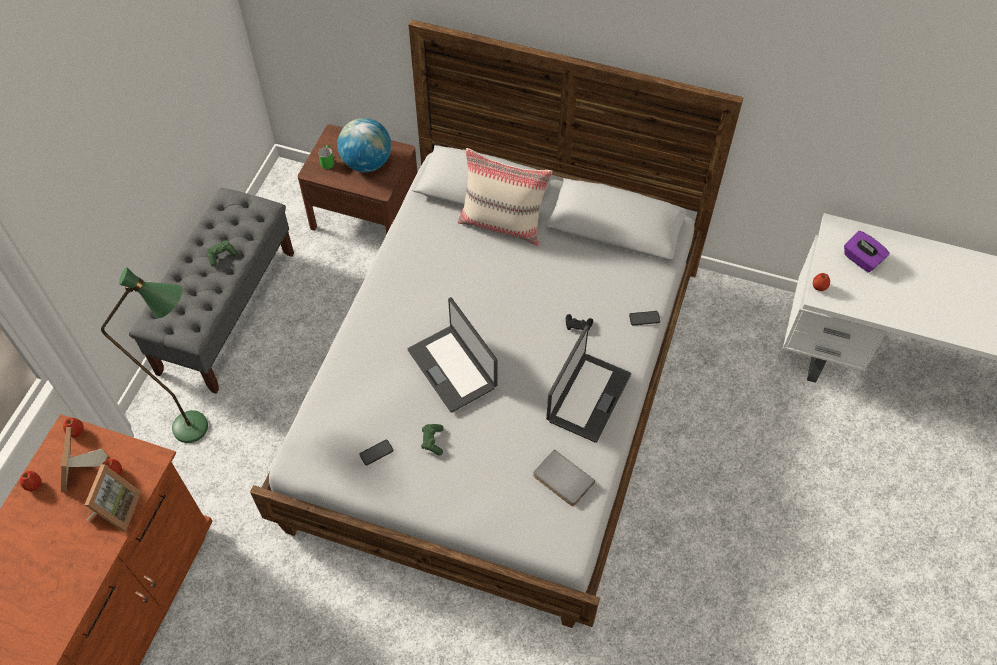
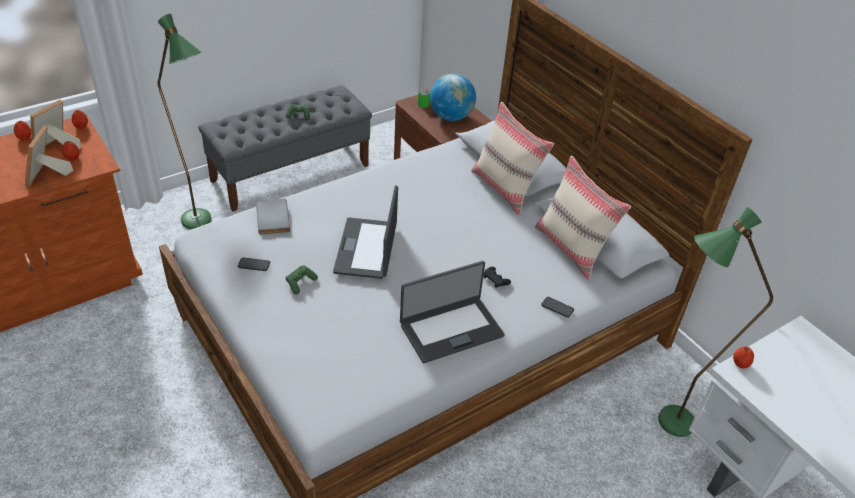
camera: 35 degrees right, 15 degrees down
(116, 509) = (47, 176): picture frame -> picture frame turned 135 degrees clockwise
(562, 480) = (367, 370): grey book -> grey book (271, 218)
(607, 251) = (572, 248): none -> beige pillow
(742, 347) = (664, 425): none -> green floor lamp
(861, 259) = (808, 369): purple tissue box -> none

